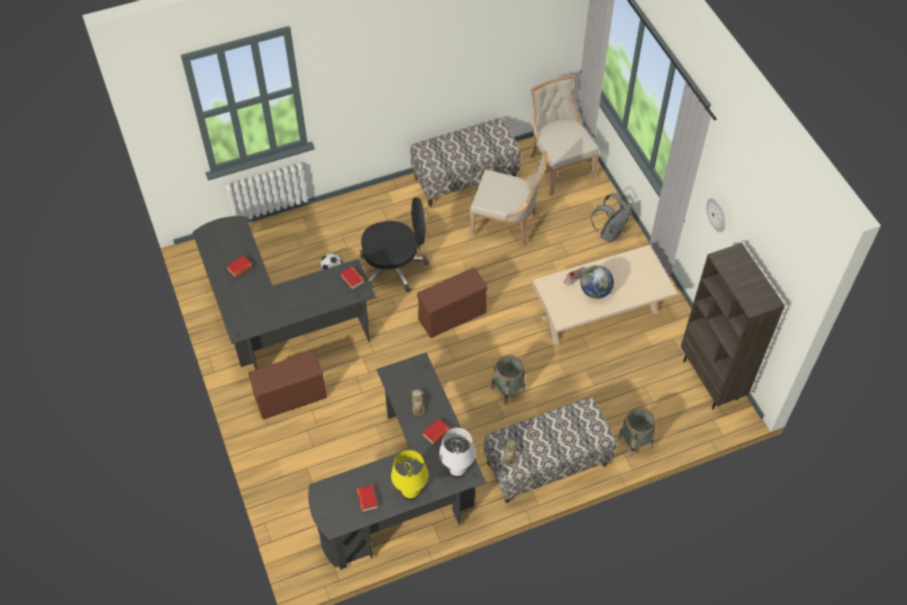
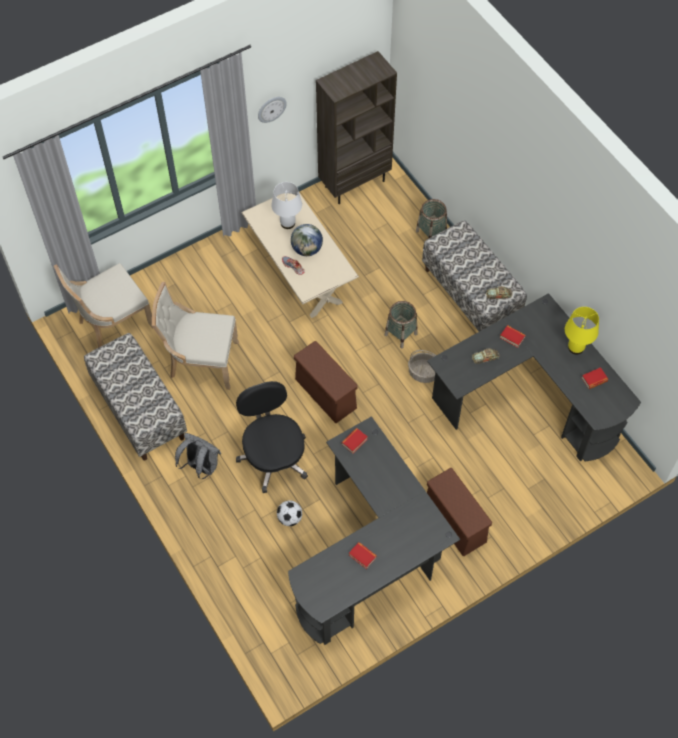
camera: 100 degrees left, 5 degrees up
(456, 469) = (543, 316): white table lamp -> white table lamp (287, 223)
(458, 401) = (423, 373): none -> basket
(506, 225) = (201, 361): beige chair -> beige chair turned 90 degrees counterclockwise
(610, 233) = (198, 270): grey backpack -> grey backpack (201, 466)

